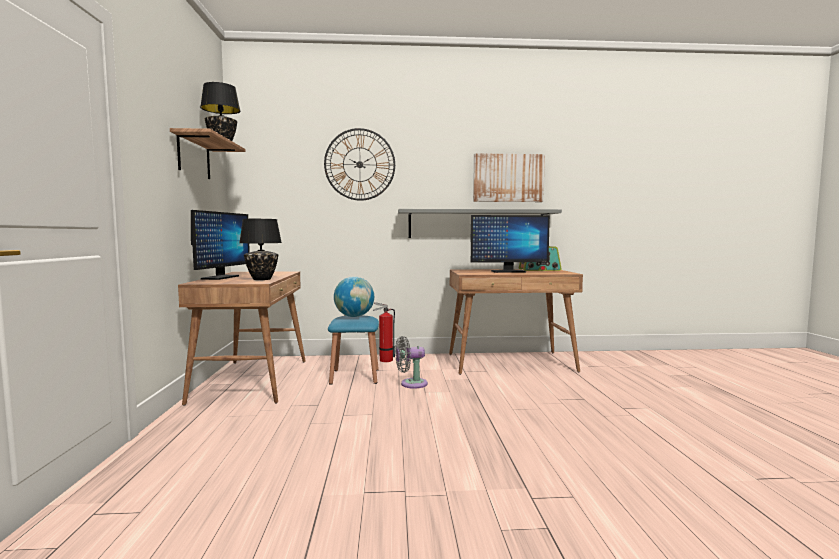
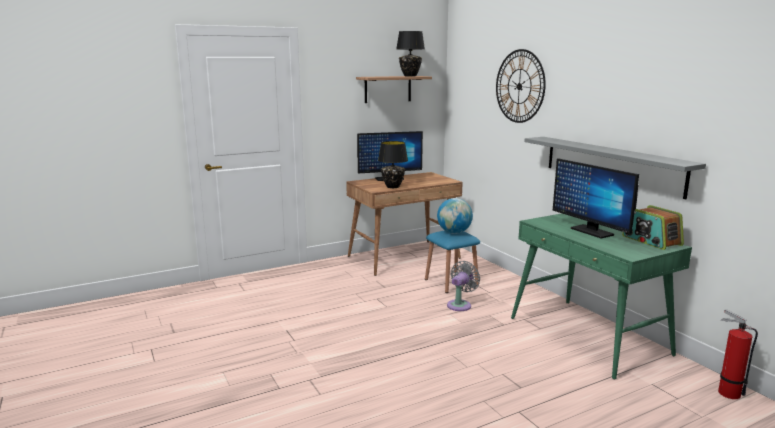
camera: 65 degrees right, 10 degrees up
(384, 360) = (505, 281): fire extinguisher -> fire extinguisher (726, 392)
(411, 384) = (460, 305): grey fan -> grey fan turned 75 degrees clockwise
(508, 178) = (652, 111): picture -> none
(510, 362) = (588, 336): brown desk -> green desk

